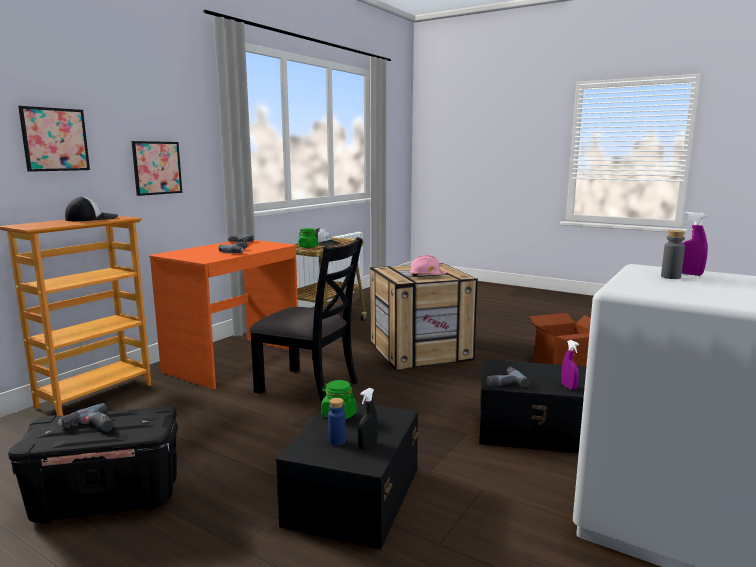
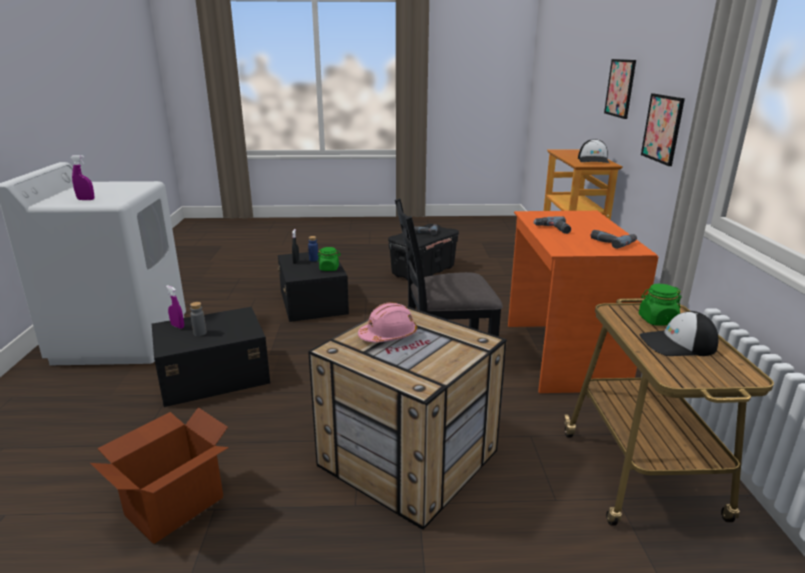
camera: 145 degrees right, 10 degrees up
(503, 381) = (236, 317): power drill -> none
(670, 277) = (104, 195): grey bottle -> grey bottle (200, 333)

